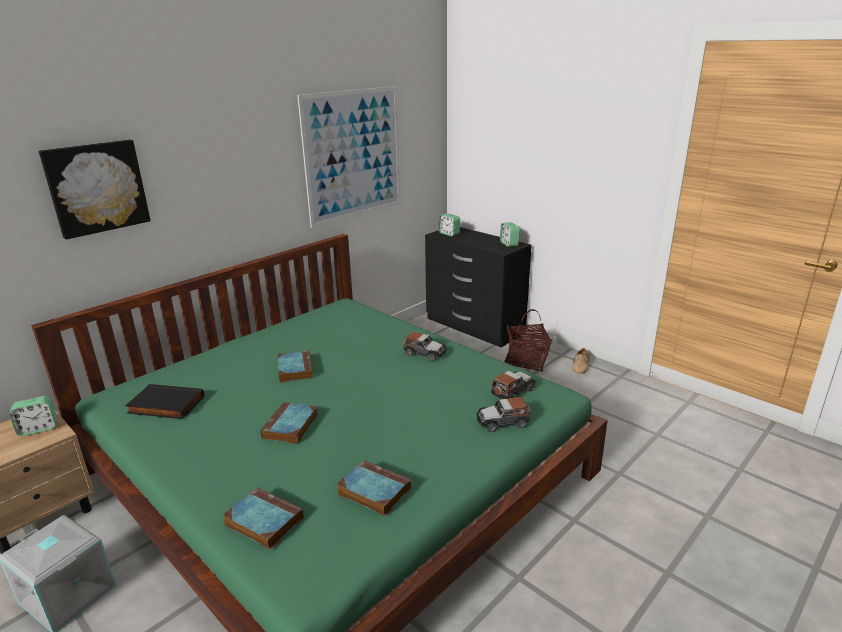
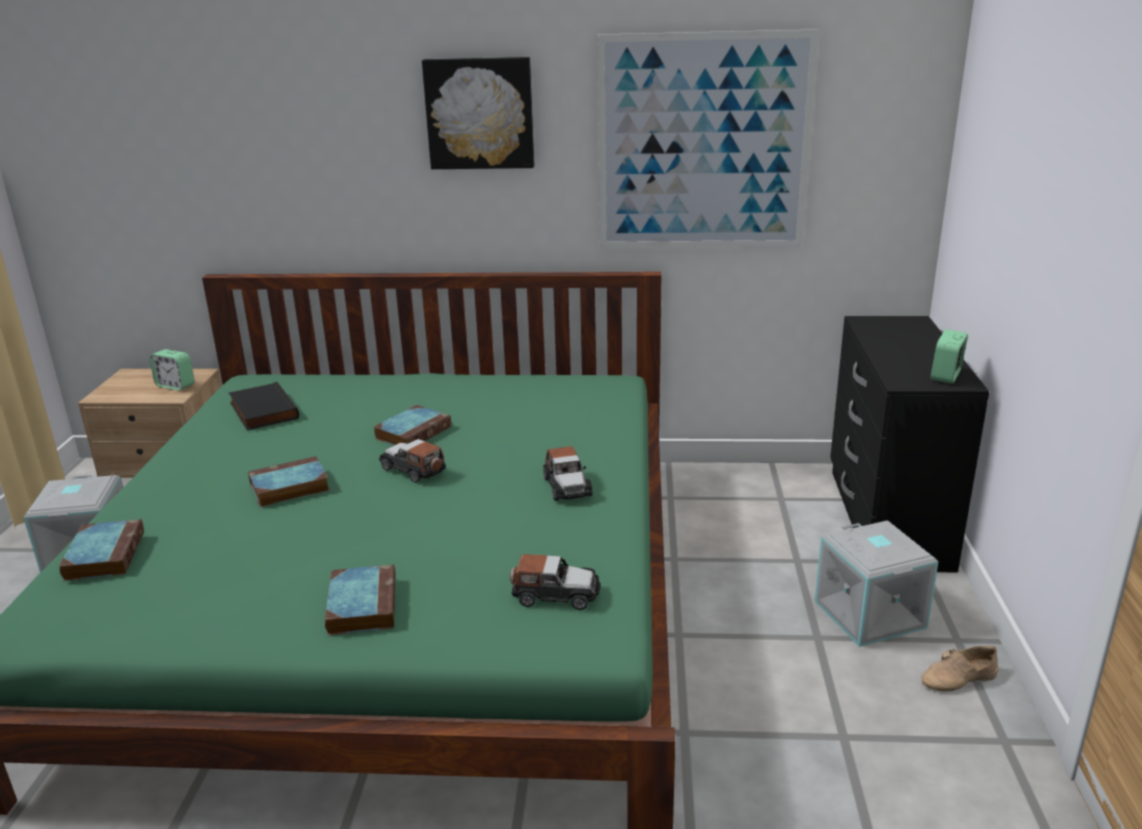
camera: 50 degrees right, 0 degrees up
(96, 187) = (290, 132): picture -> picture (480, 113)
(372, 491) = (205, 592): book -> book (362, 604)
(449, 234) = (884, 327): alarm clock -> none
(503, 422) = (459, 620): toy car -> toy car (413, 469)
(526, 361) = (871, 614): basket -> grey storage box

